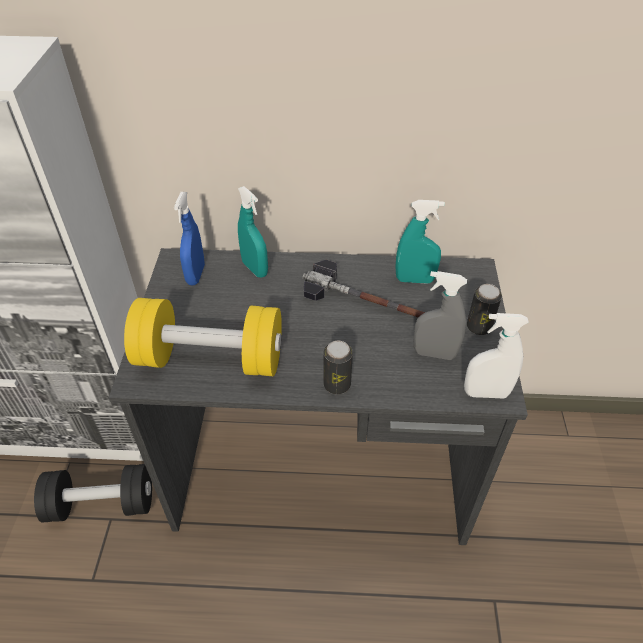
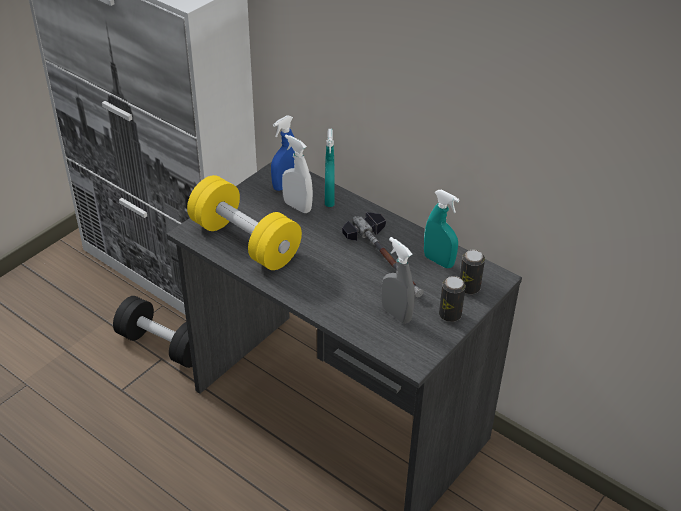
camera: 35 degrees right, 5 degrees down
(337, 384) = (308, 297): can -> can (469, 287)
(486, 393) = (404, 355): white spray bottle -> white spray bottle (297, 207)

